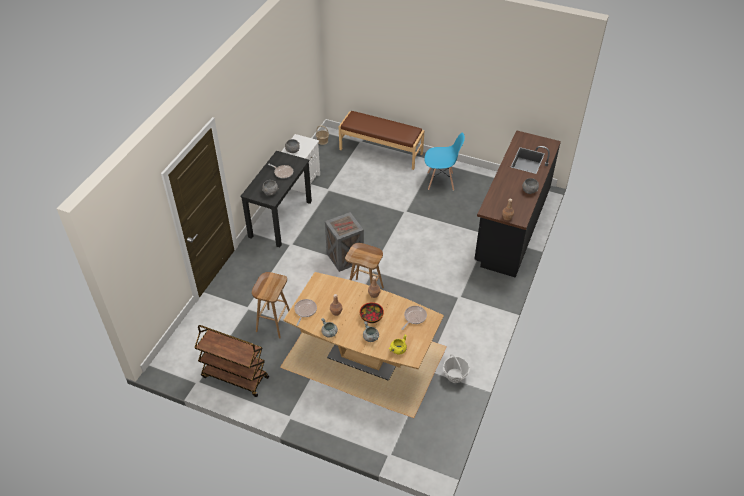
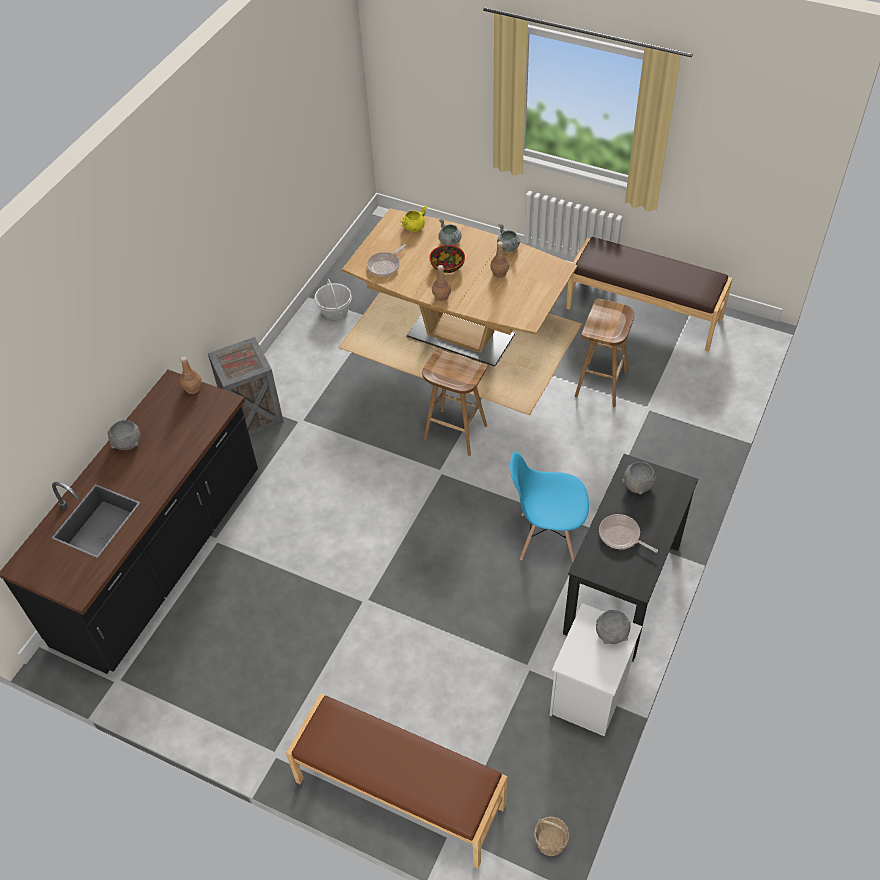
camera: 175 degrees left, 5 degrees up
(234, 377) = (644, 312): brown cart -> brown bench
(305, 311) = (546, 275): frying pan -> none
(344, 257) = (490, 497): crate -> crate (254, 414)
(441, 181) = (272, 684): blue chair -> blue chair (546, 537)

